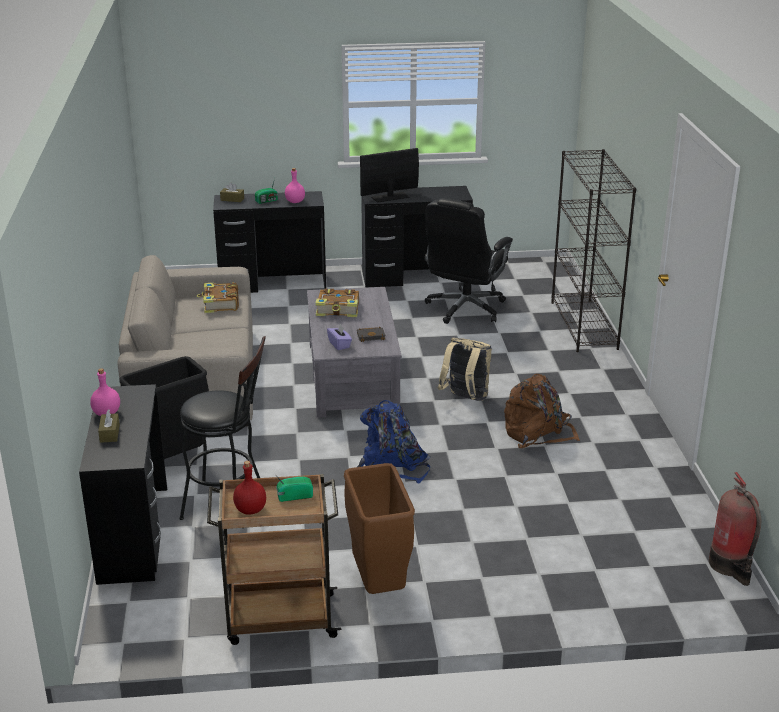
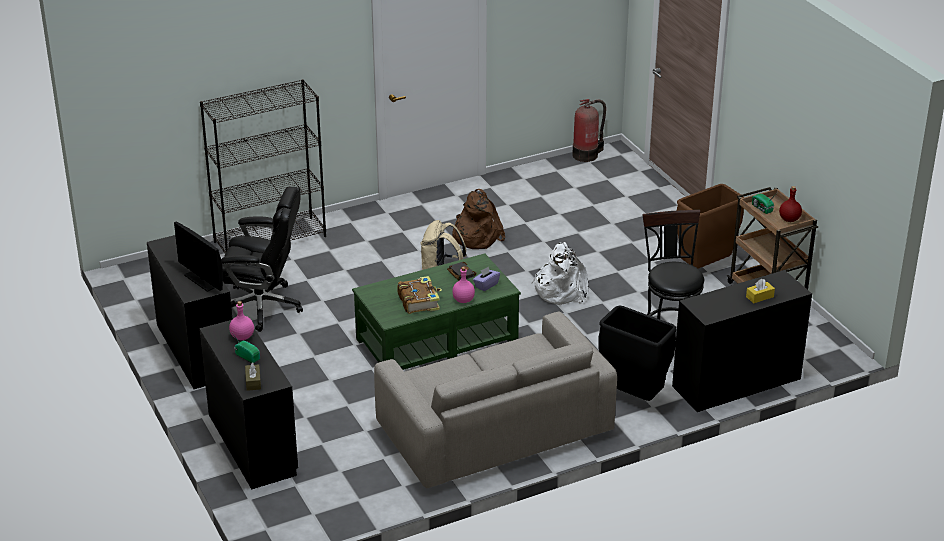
camera: 110 degrees left, 5 degrees up
(106, 413) = (736, 308): pink bottle -> pink bottle (463, 300)
(109, 433) = (759, 297): brown tissue box -> yellow tissue box
(220, 304) = (435, 379): book -> none
(353, 376) = (436, 340): grey coffee table -> green coffee table
(394, 463) = (561, 290): blue backpack -> white backpack

